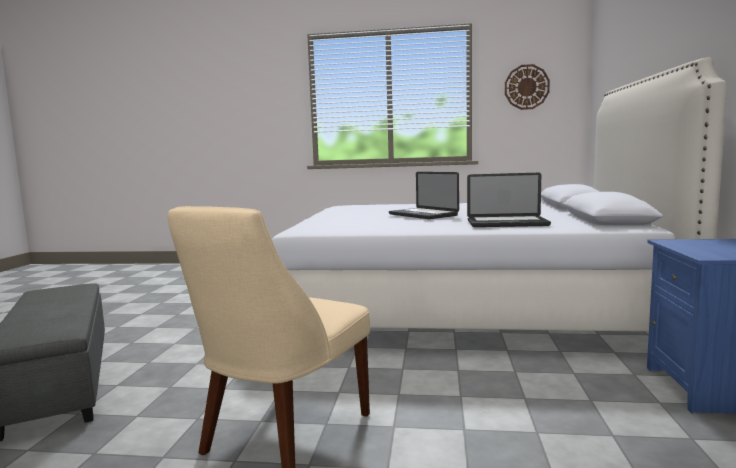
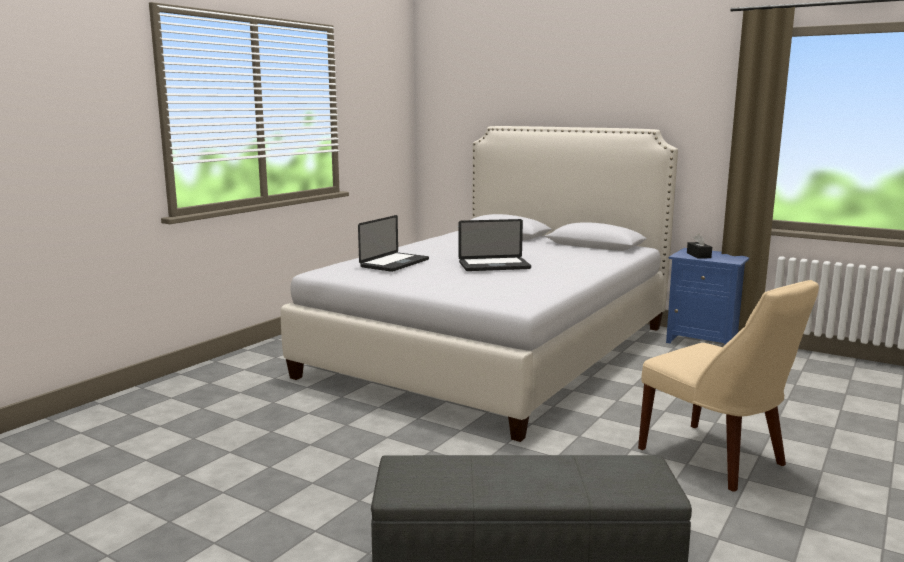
camera: 65 degrees left, 5 degrees up
(507, 223) = (585, 261): laptop -> laptop (395, 263)
(526, 87) = (376, 106): wall clock -> none
(695, 245) = (698, 255): none -> black tissue box

